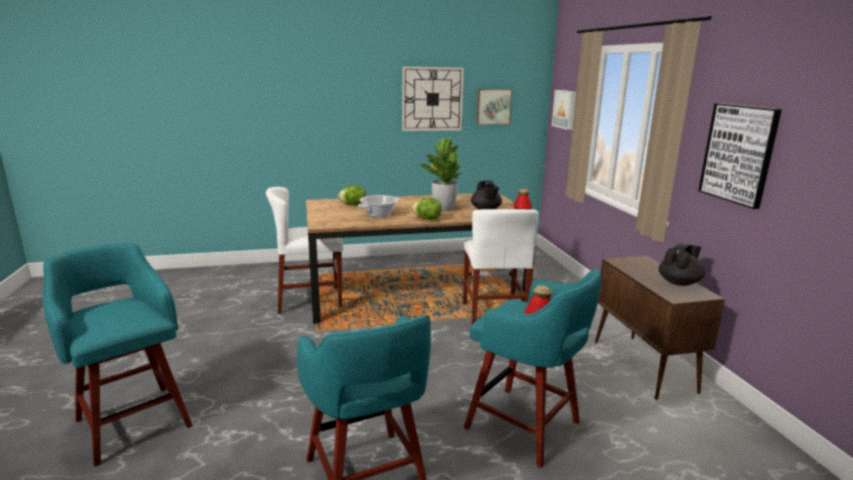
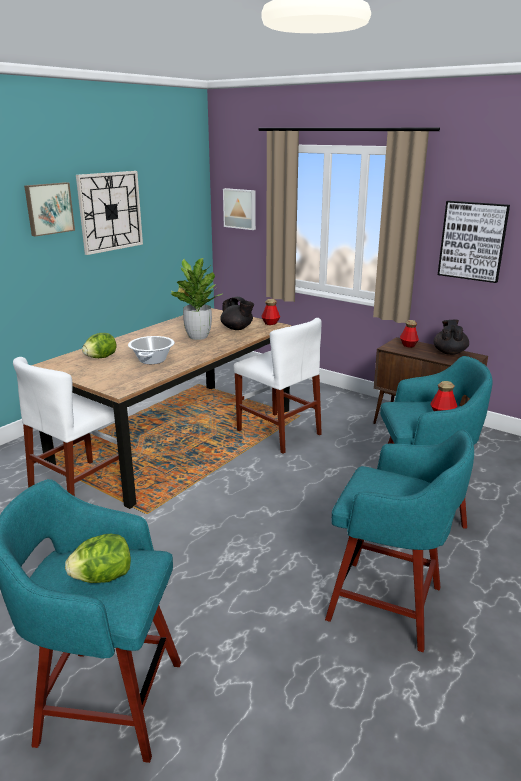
camera: 40 degrees left, 5 degrees up
(427, 219) = (208, 352): lettuce -> lettuce (103, 577)
(493, 106) = (166, 213): picture -> picture (48, 208)
(643, 265) = (408, 345): none -> bottle

